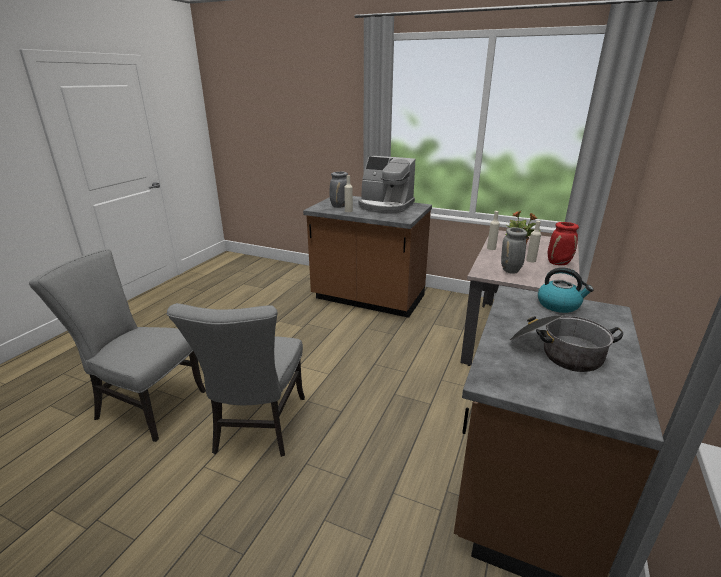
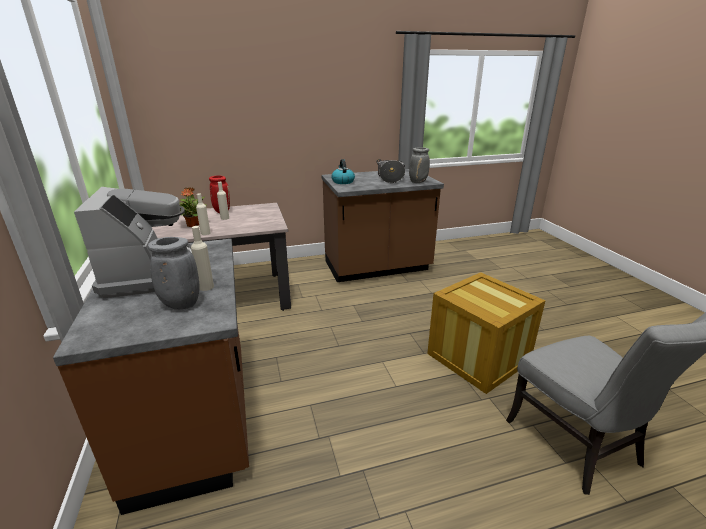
camera: 130 degrees left, 0 degrees up
(257, 428) = (478, 358): grey chair -> crate
(510, 271) = (258, 219): grey vase -> grey vase (418, 182)

